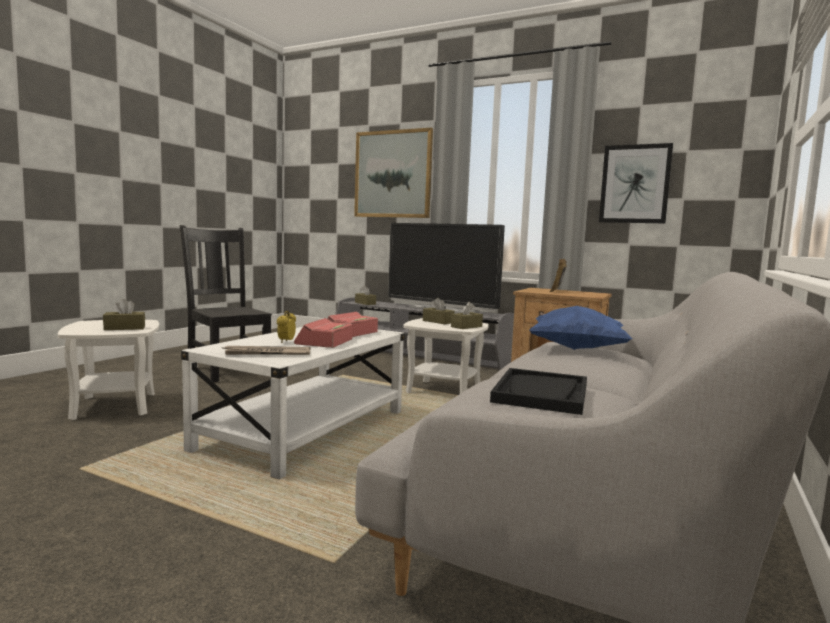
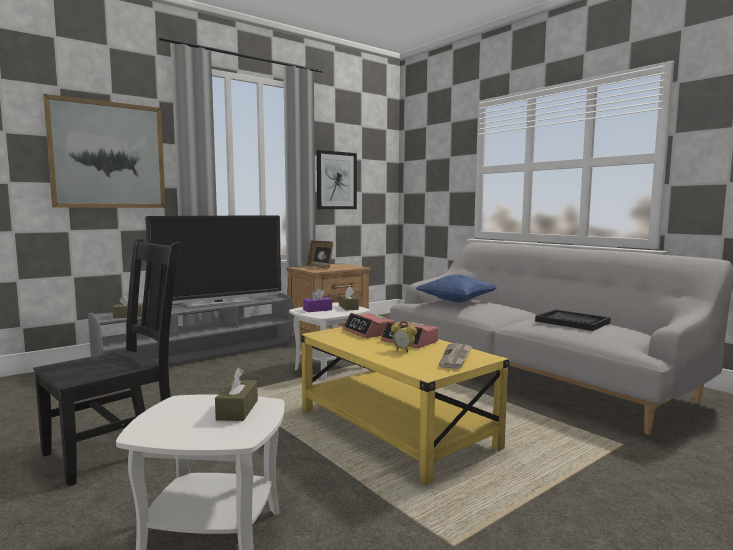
camera: 65 degrees left, 0 degrees up
(227, 369) = (117, 448): black chair -> black chair turned 150 degrees clockwise
(305, 430) = (395, 429): white coffee table -> yellow coffee table
(438, 321) = (317, 310): brown tissue box -> purple tissue box

